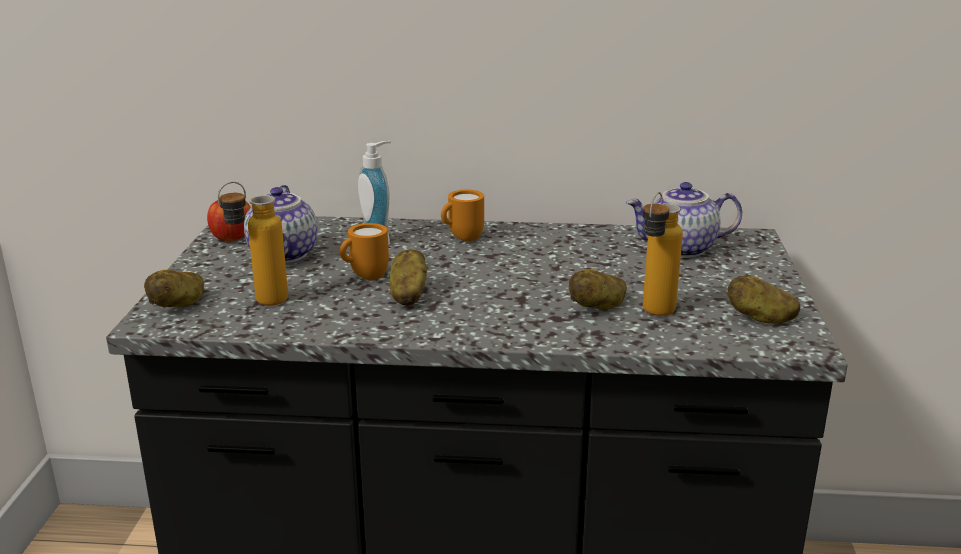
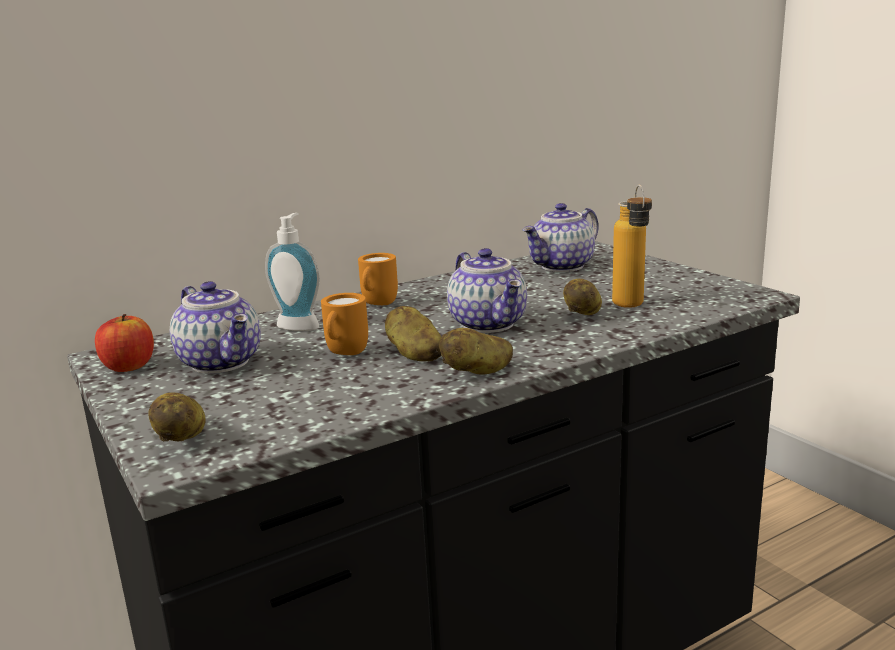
camera: 35 degrees left, 5 degrees down
(259, 303) = (276, 406): bottle -> none
(508, 288) = (490, 324): none -> teapot
(760, 318) = (700, 288): potato -> potato (478, 372)

